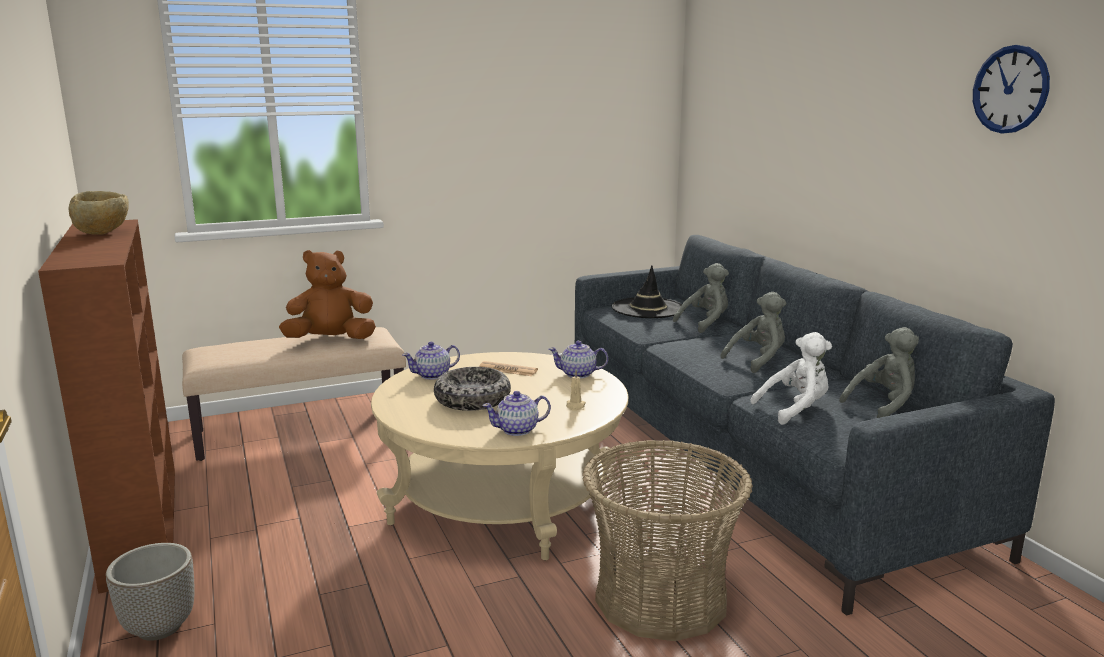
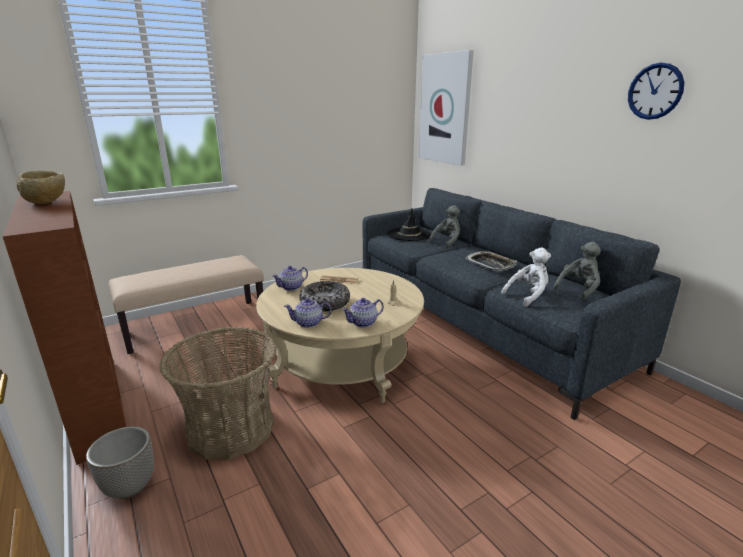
camera: 10 degrees left, 5 degrees up
(331, 340) = (212, 266): brown plush toy -> none
(578, 374) = (384, 280): teapot -> teapot (309, 323)
(661, 598) = (463, 421): basket -> basket (231, 428)
(723, 108) = (445, 109): none -> picture
(758, 360) = (490, 264): grey plush toy -> tray

